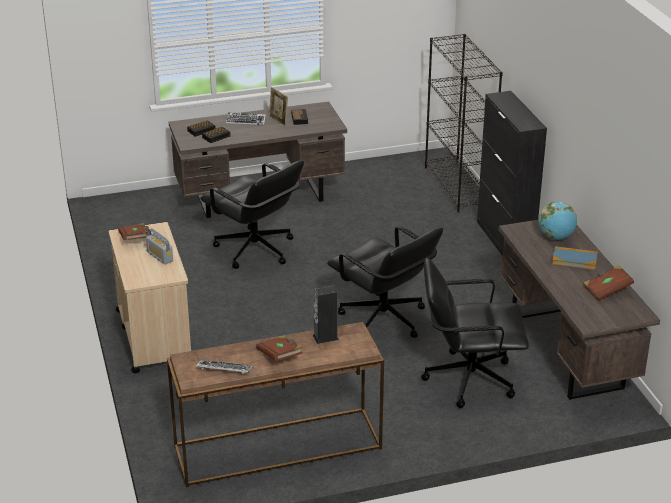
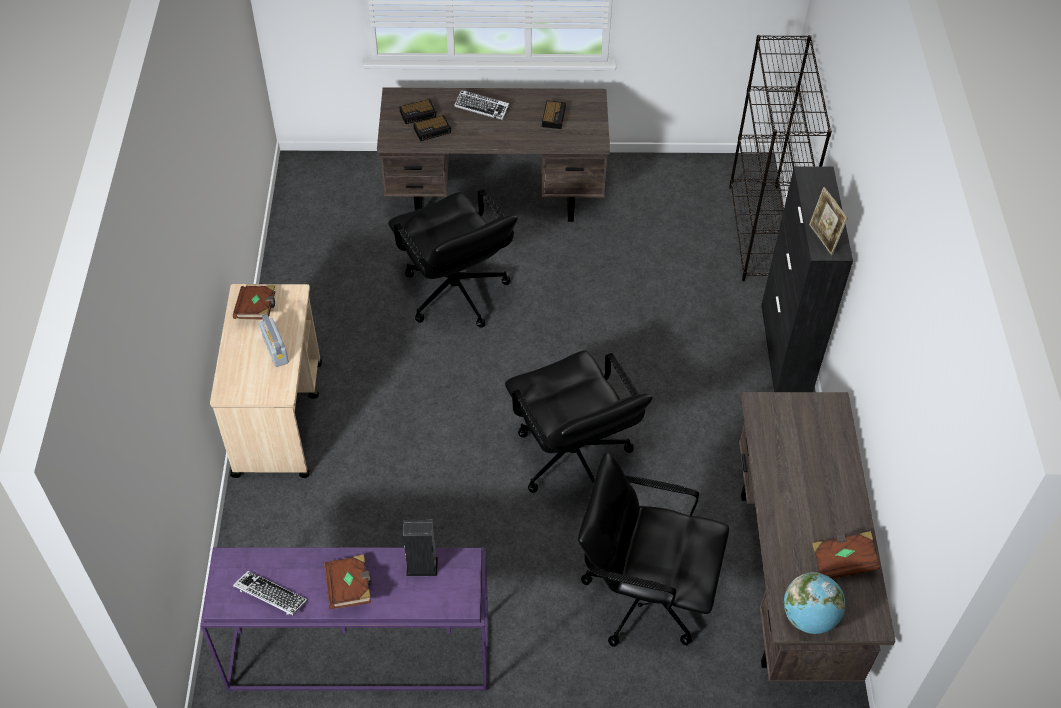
camera: 15 degrees right, 20 degrees up
(277, 448) = (358, 655): brown console table -> purple console table
(278, 121) = (524, 116): picture frame -> picture frame (822, 239)
(556, 237) = (812, 435): globe -> globe (809, 617)
(574, 260) = (821, 487): book -> none

